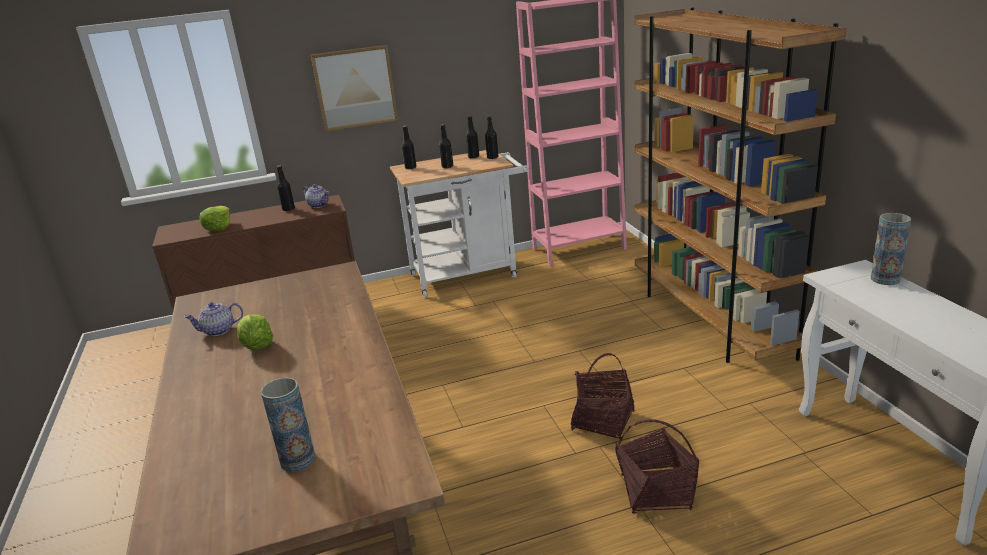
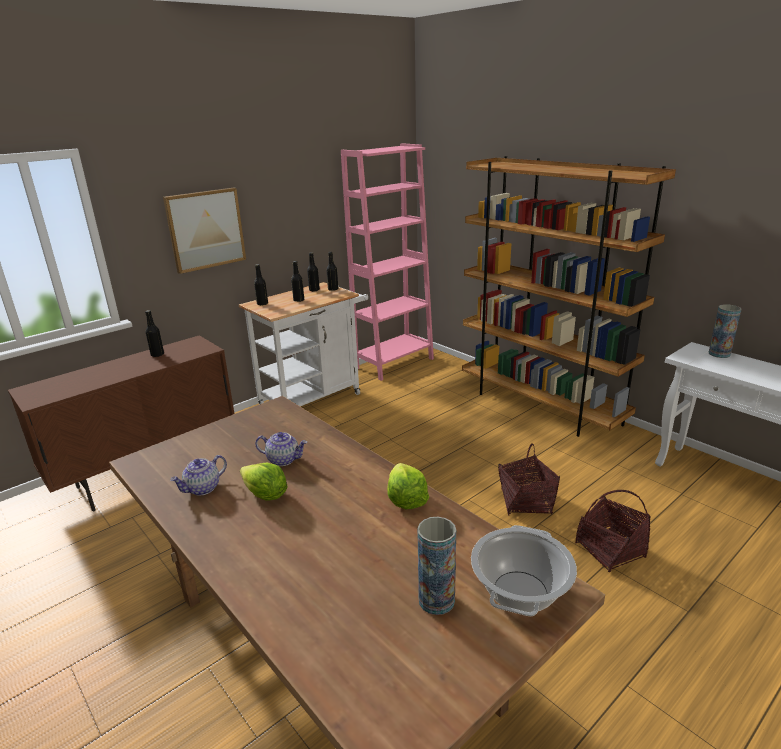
camera: 25 degrees left, 0 degrees up
(218, 227) = (91, 382): lettuce -> lettuce (406, 499)
(319, 205) = (188, 347): teapot -> teapot (283, 459)
(371, 472) = (520, 592): none -> cooking pot

